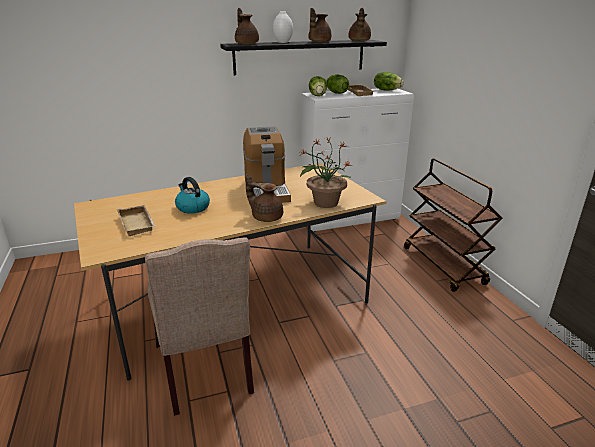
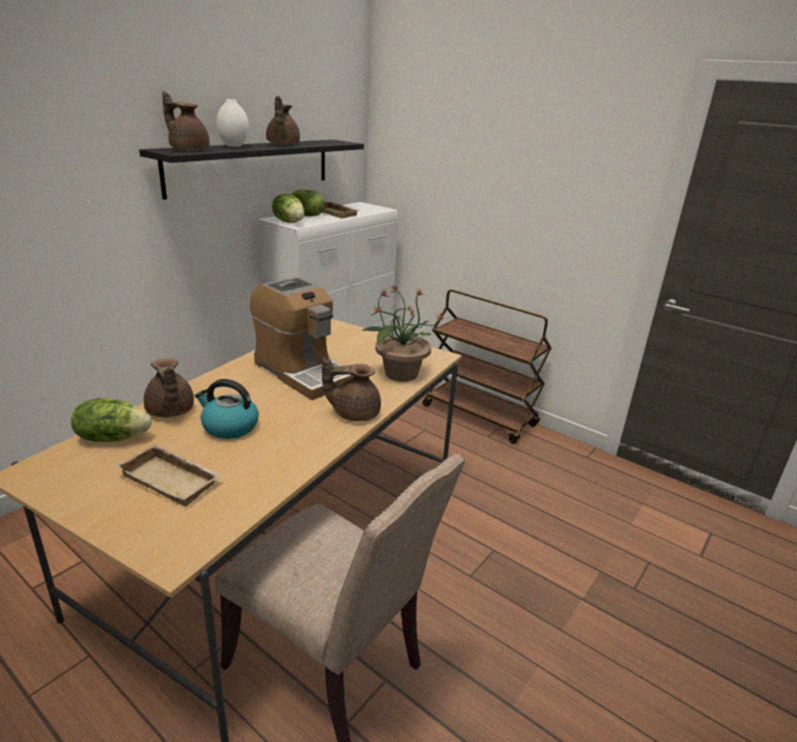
camera: 35 degrees left, 0 degrees up
(359, 41) = (328, 142): brown teapot -> brown teapot (170, 412)
(387, 90) = (359, 207): lettuce -> lettuce (113, 437)

